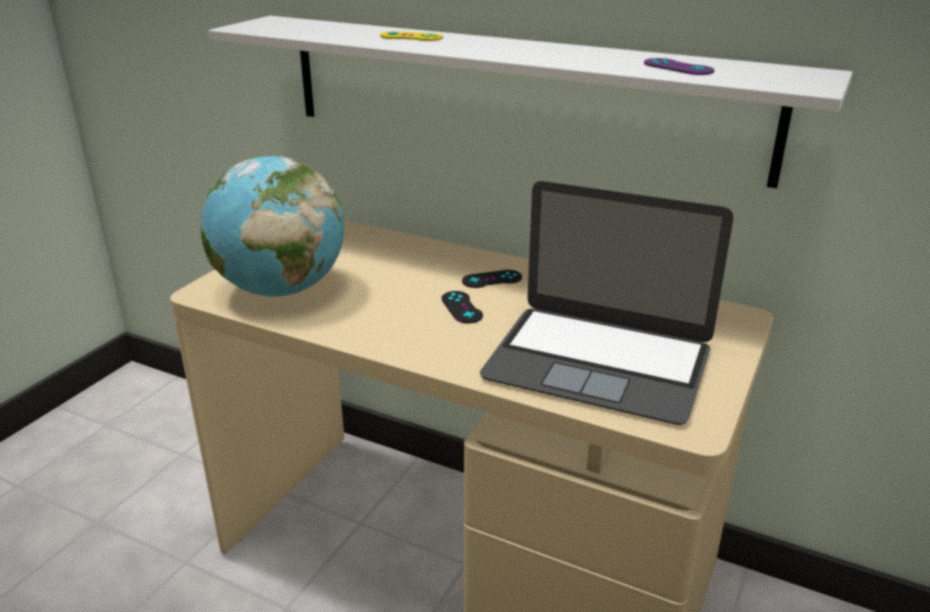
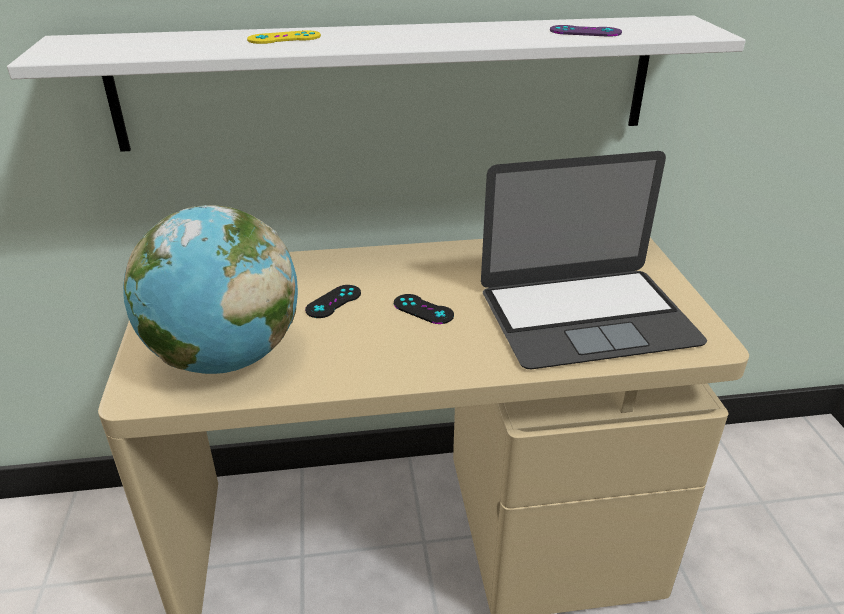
camera: 35 degrees left, 5 degrees up
(492, 279) = (414, 273): black game controller -> black game controller (333, 301)

